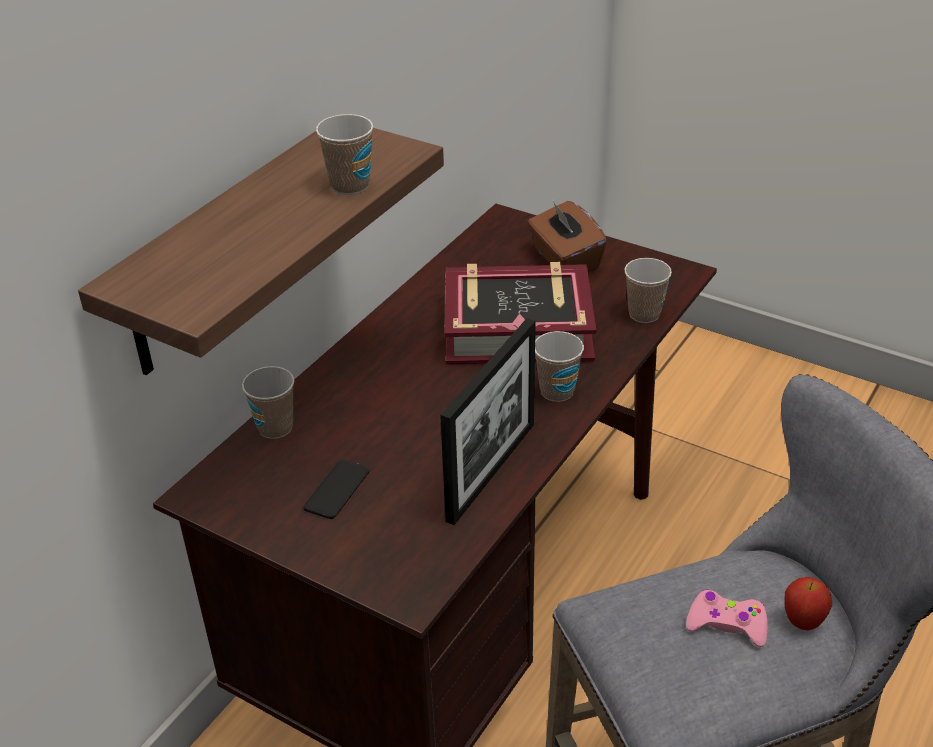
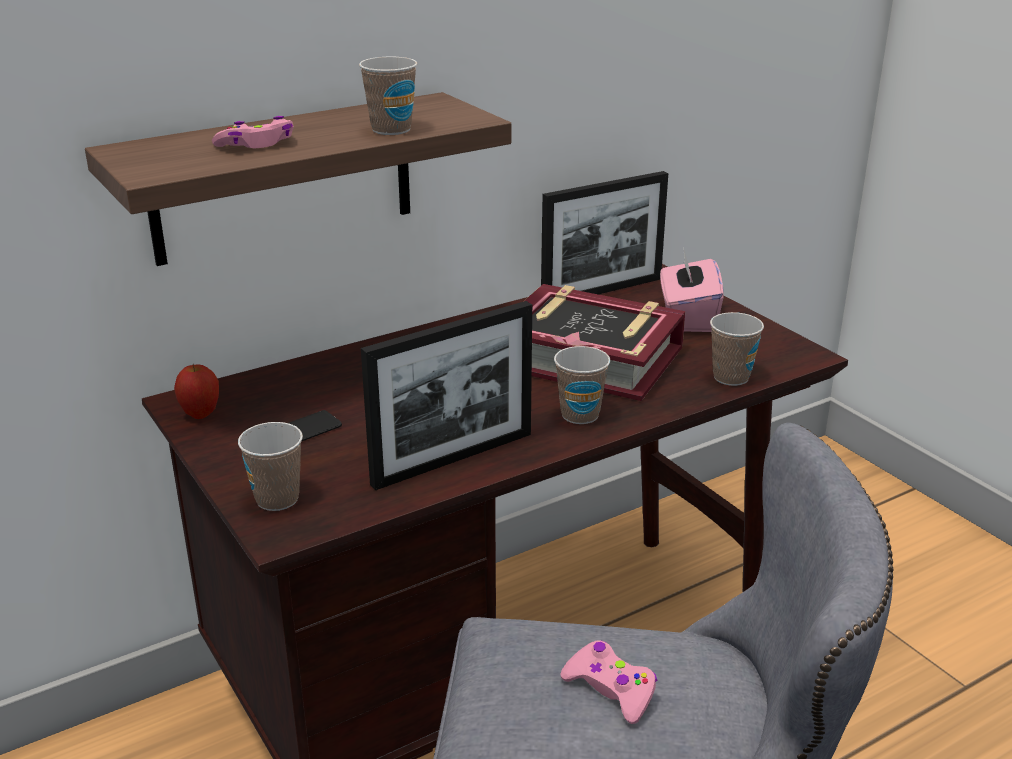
camera: 25 degrees right, 10 degrees down
(249, 240) = (257, 145): none -> pink game controller
(275, 427) = (294, 373): cup -> cup (277, 499)
(473, 251) = (602, 291): none -> picture frame
(565, 260) = (687, 317): brown tissue box -> pink tissue box
(802, 622) = (703, 719): apple -> apple (201, 414)

